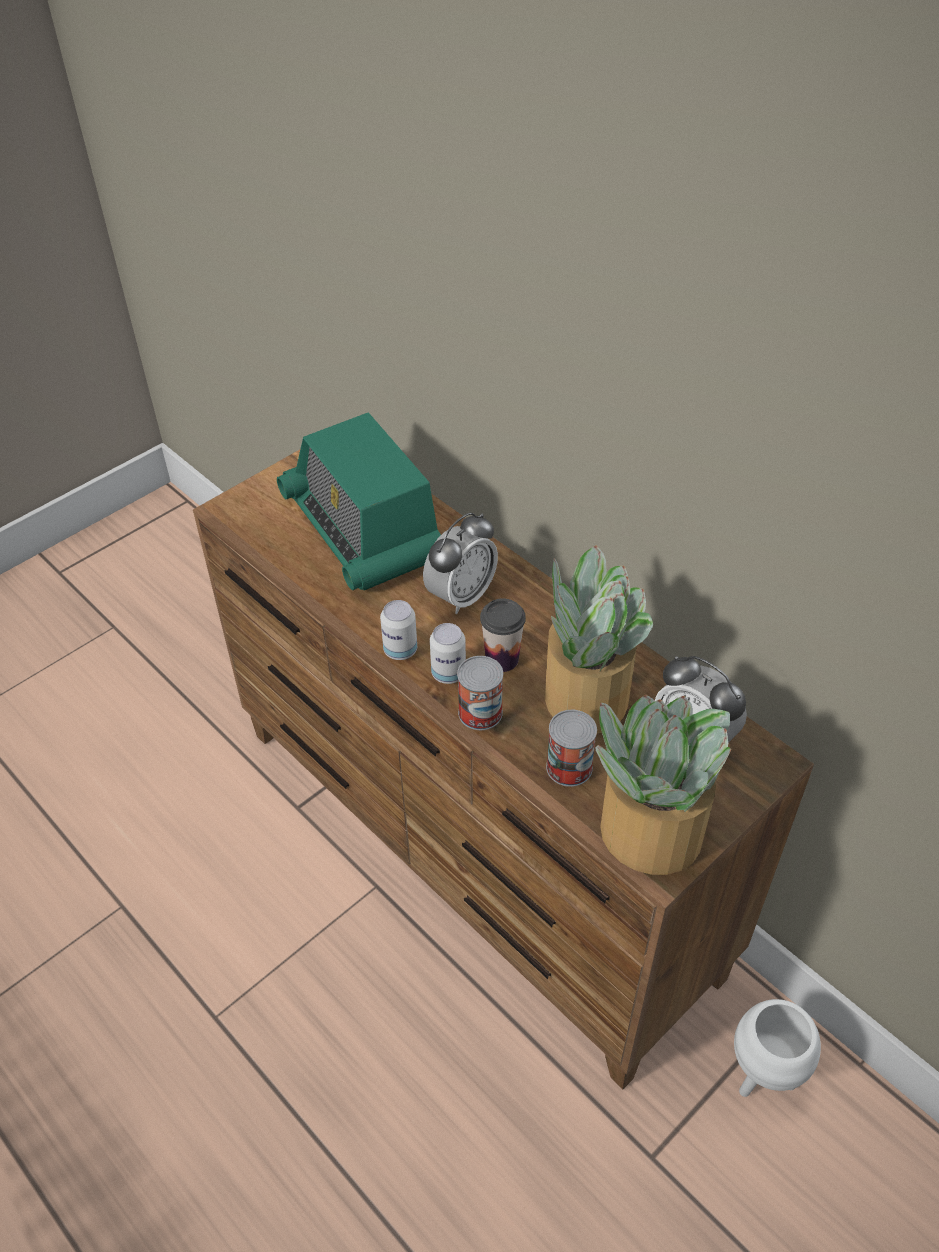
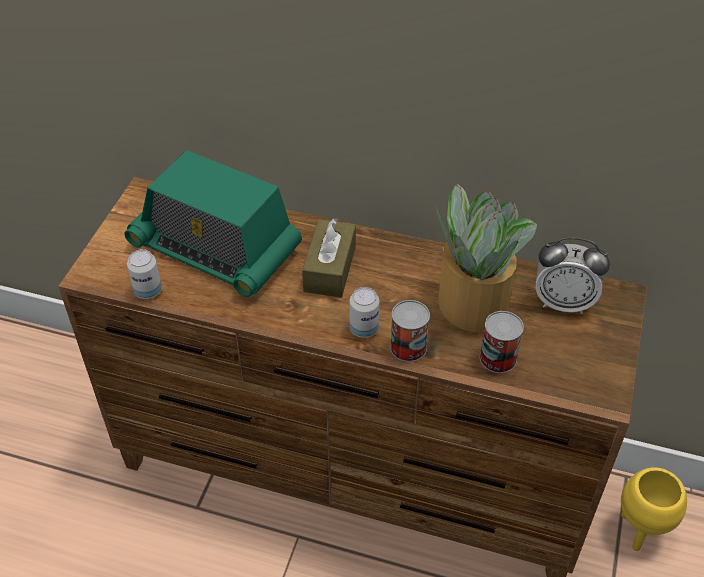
camera: 30 degrees left, 0 degrees up
(400, 650) = (315, 327): can -> can (148, 291)
(461, 596) = (330, 268): alarm clock -> brown tissue box
(502, 659) = (394, 302): cup -> none
(648, 831) = (581, 378): potted plant -> none
(762, 1076) = (640, 531): white planter -> yellow planter

